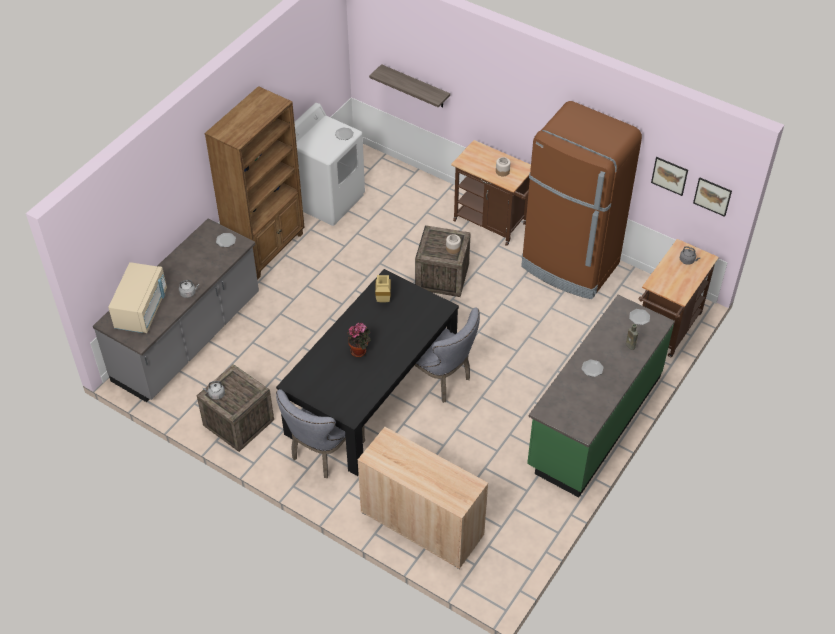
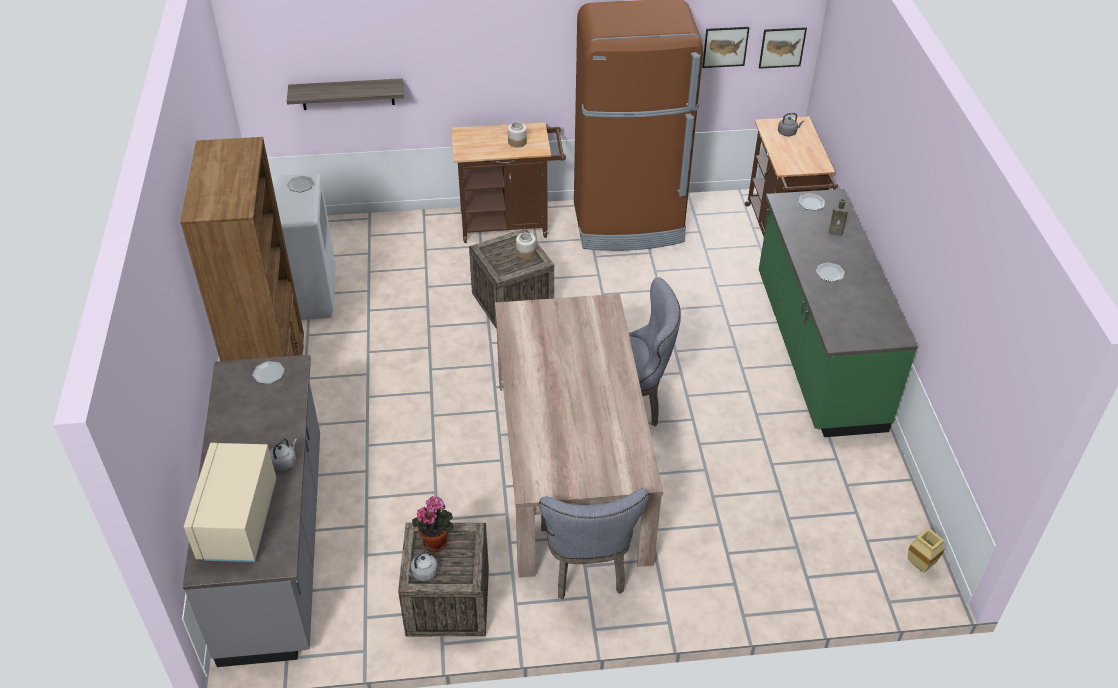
camera: 40 degrees left, 5 degrees down
(141, 310) = (238, 521): beige microwave -> beige microwave turned 150 degrees counterclockwise
(360, 351) = (568, 402): potted plant -> potted plant (436, 540)
(372, 394) = (570, 466): black dining table -> beige dining table
(382, 299) = (530, 333): beige vase -> beige vase (918, 565)
(422, 524) = (778, 567): beige cabinet -> none

